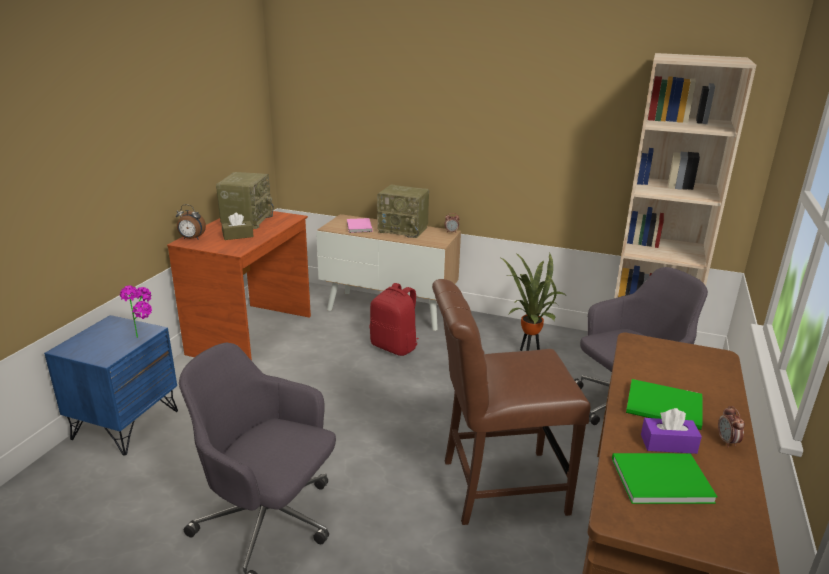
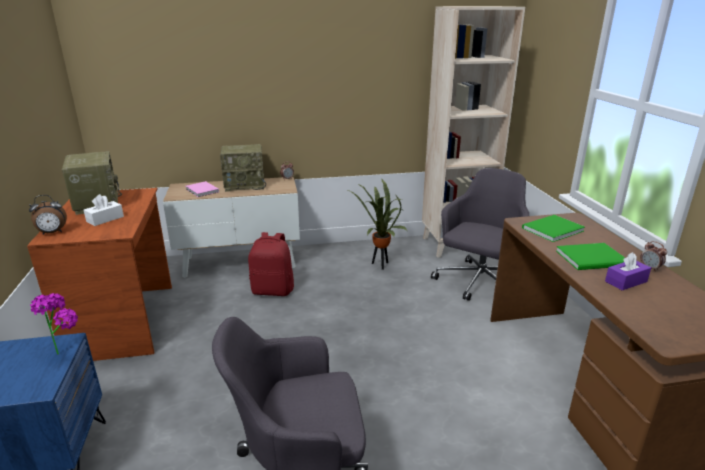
camera: 30 degrees left, 0 degrees up
(238, 236) = (105, 219): brown tissue box -> white tissue box
(496, 486) = (449, 370): brown chair -> none
(657, 478) = (651, 306): green book -> green book (550, 229)

